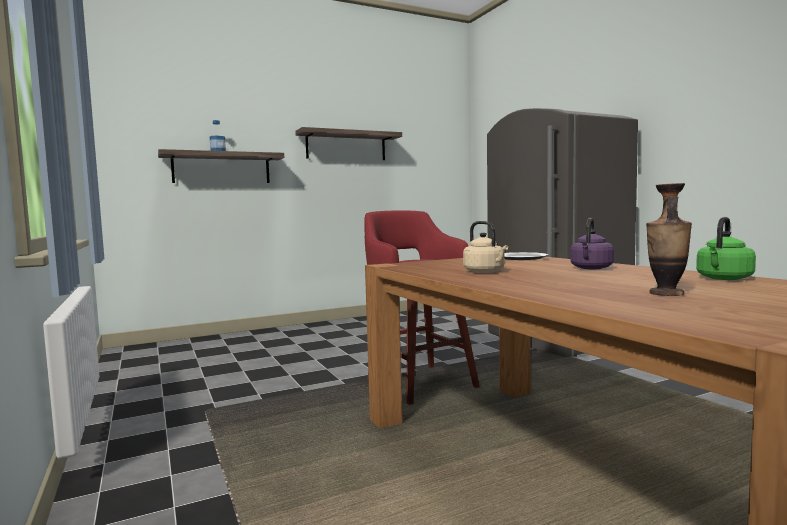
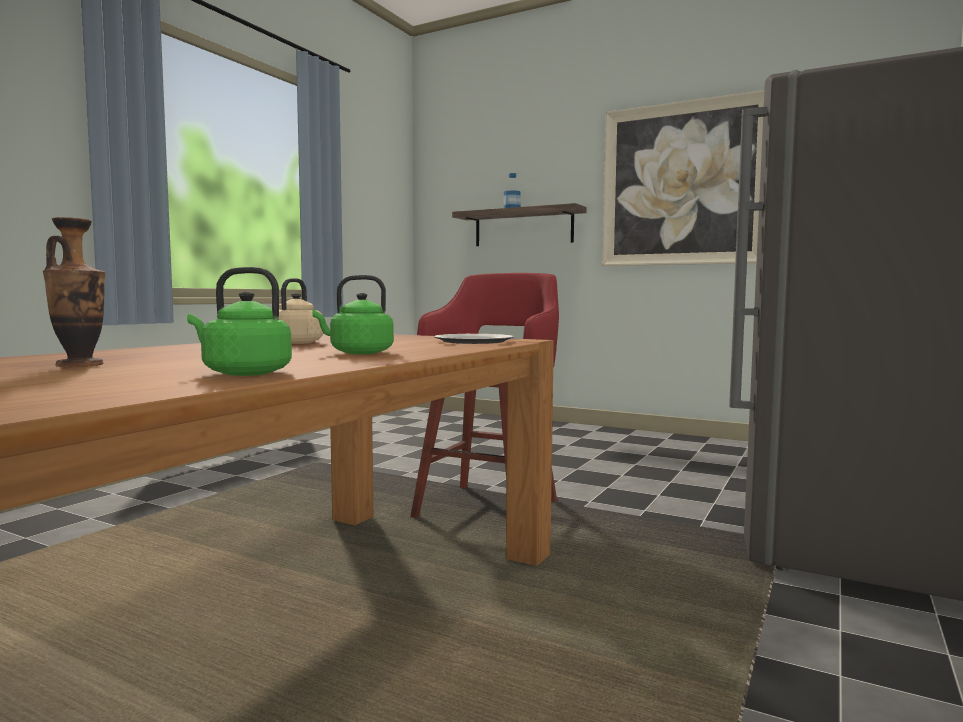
camera: 55 degrees right, 0 degrees up
(346, 146) = (682, 184): shelf -> picture
(591, 268) = (358, 353): purple kettle -> green kettle

